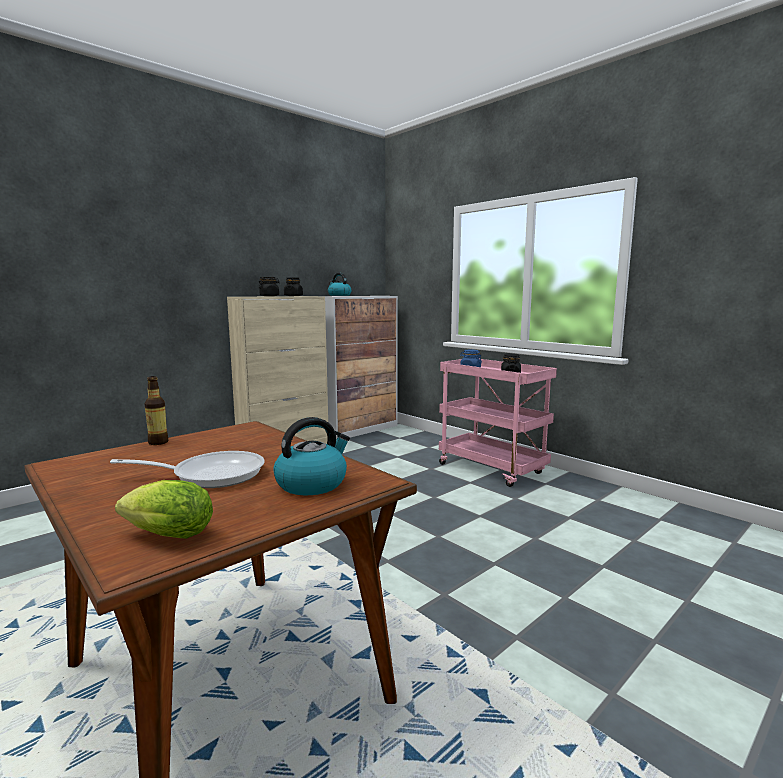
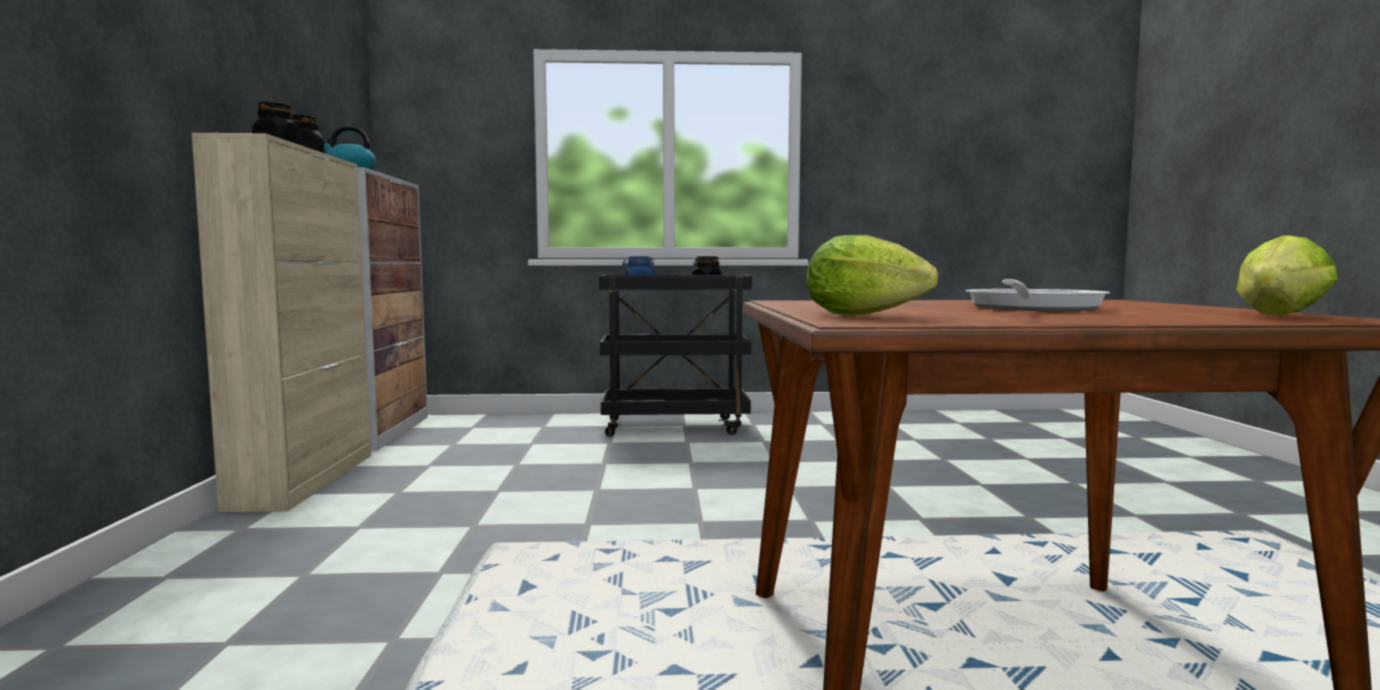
camera: 50 degrees left, 5 degrees down
(104, 459) = (870, 316): none -> lettuce
(158, 442) = (803, 309): bottle -> none
(312, 483) = (1105, 303): kettle -> none
(493, 469) = (676, 427): pink cart -> black cart

